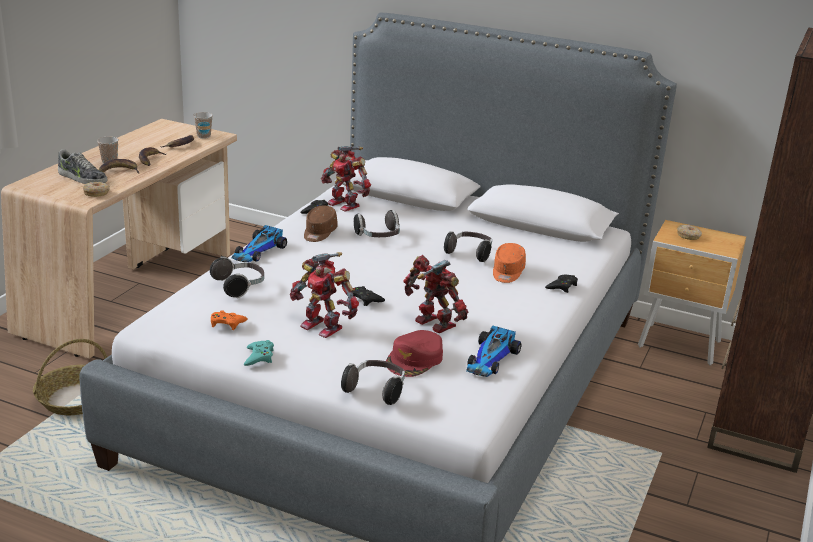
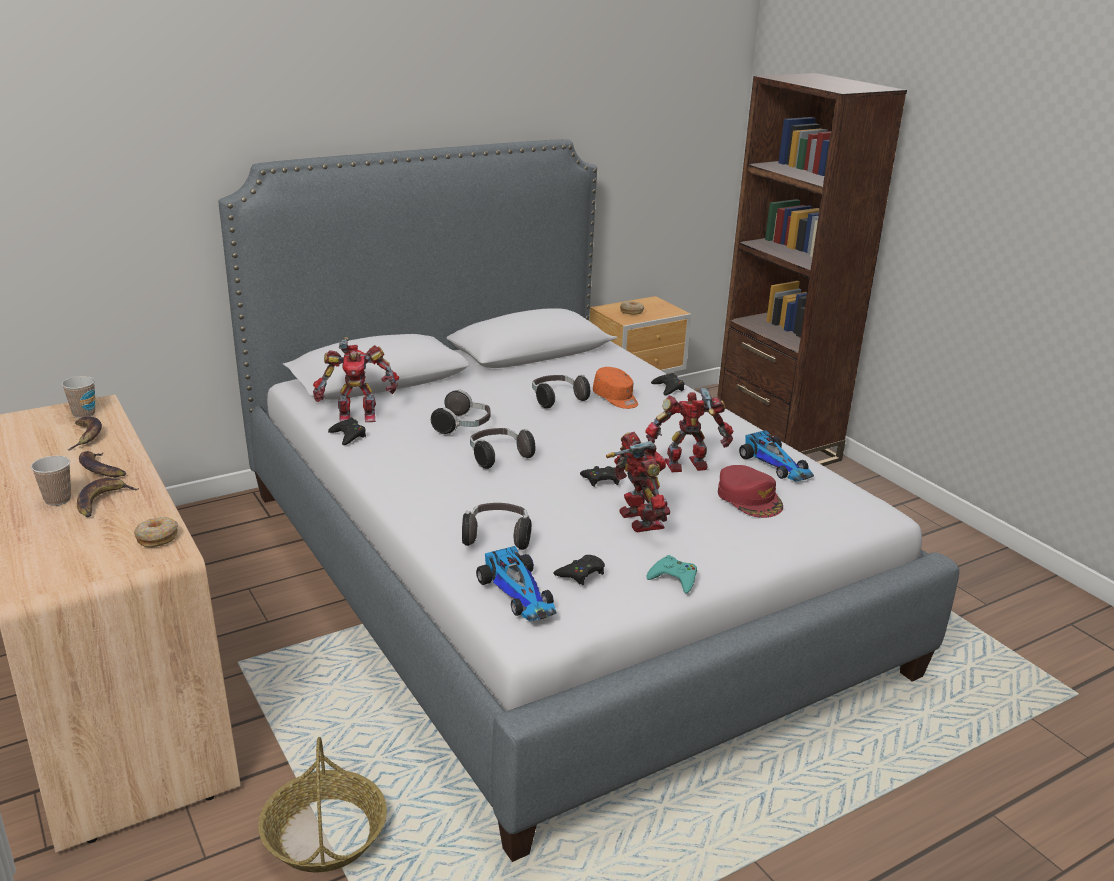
camera: 55 degrees left, 0 degrees up
(82, 178) = (80, 535): shoe -> none
(227, 323) = (581, 573): orange game controller -> black game controller
(258, 251) = (412, 500): toy car -> toy car (519, 593)
(319, 233) = (410, 452): brown cap -> none
(323, 326) = (637, 521): toy robot -> toy robot turned 90 degrees counterclockwise
(376, 390) = (795, 537): headphones -> headphones (498, 457)

